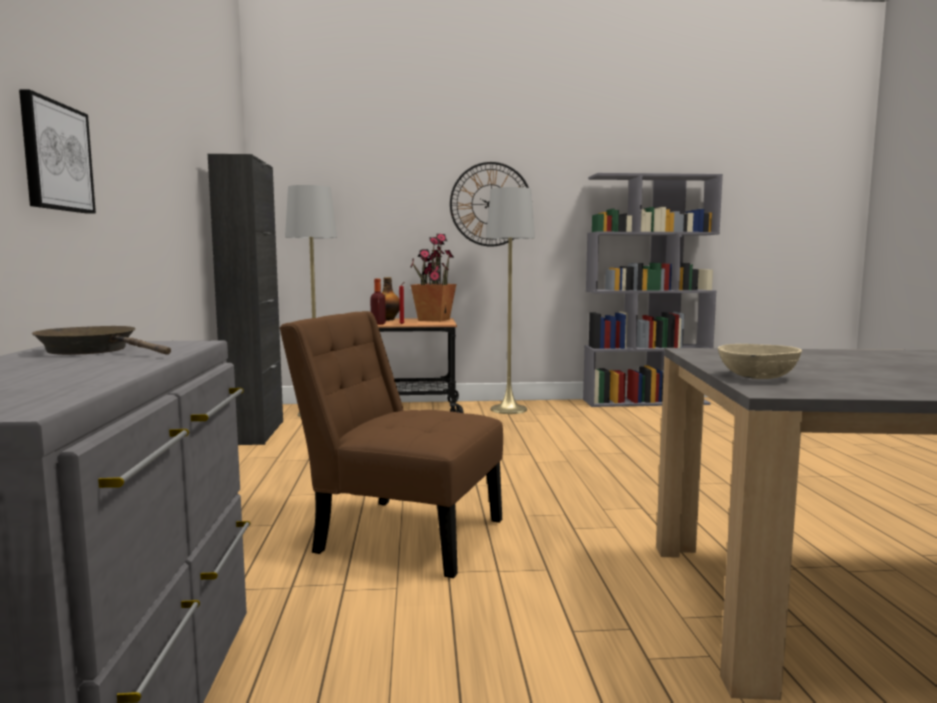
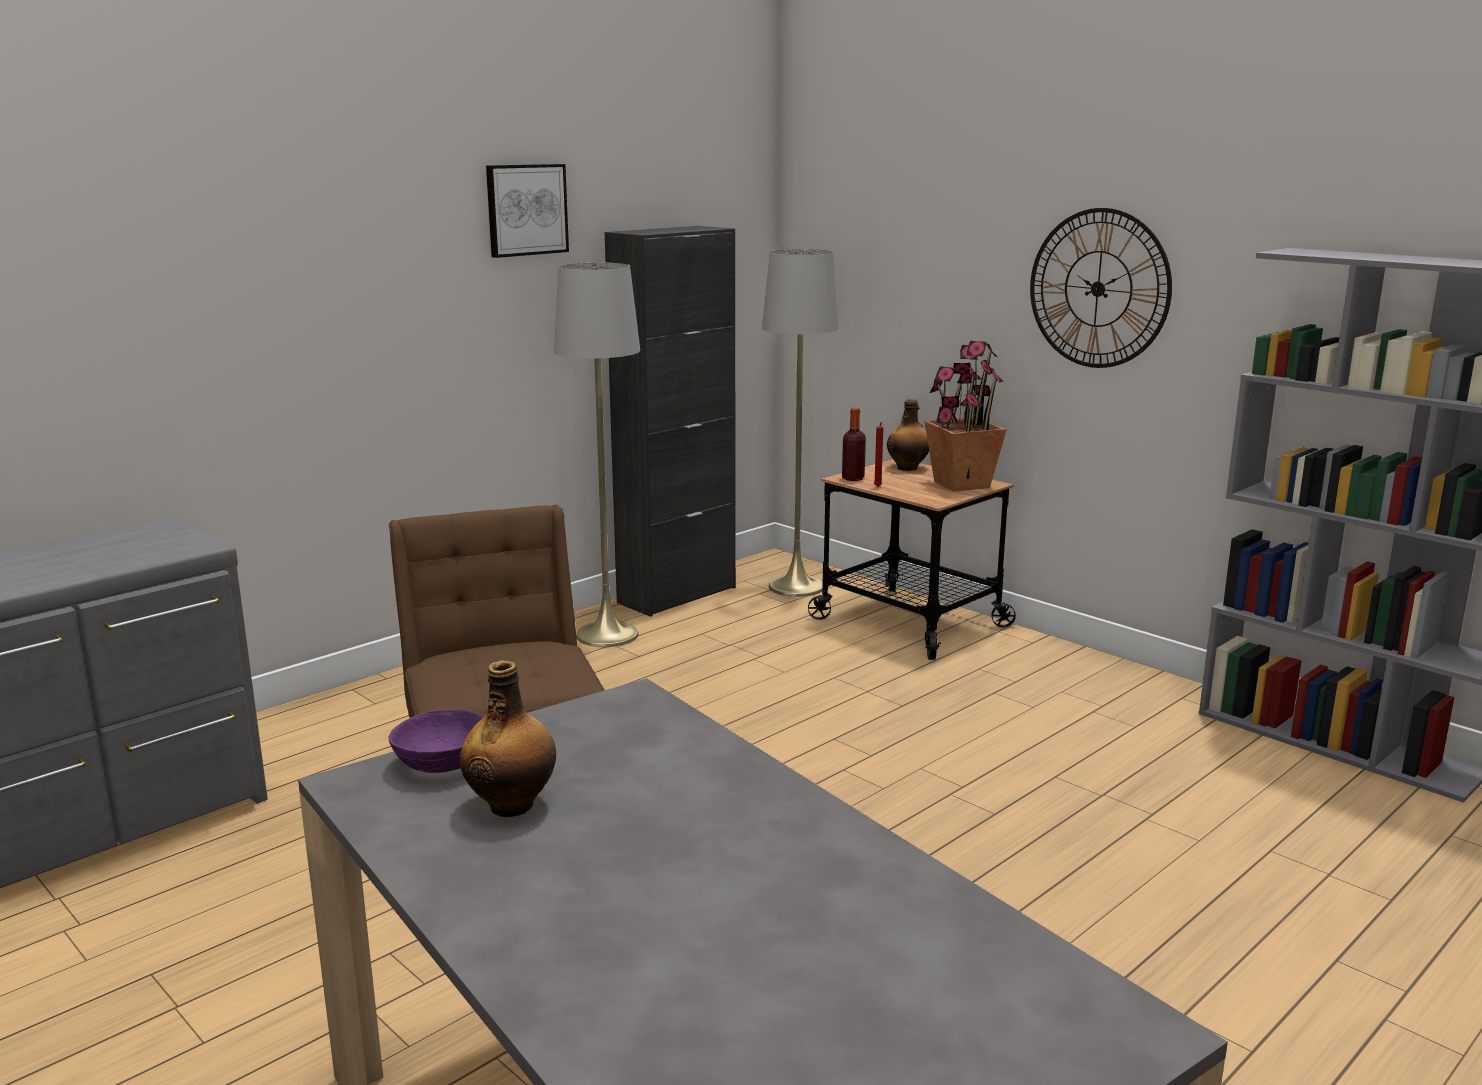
camera: 50 degrees right, 10 degrees up
(56, 157) = (264, 323): picture -> picture (526, 209)
(94, 350) = (133, 542): brown frying pan -> none
(508, 409) = (1048, 668): grey floor lamp -> grey floor lamp (607, 635)
(758, 376) = (444, 763): beige bowl -> purple bowl
(844, 375) = (512, 804): none -> bottle

